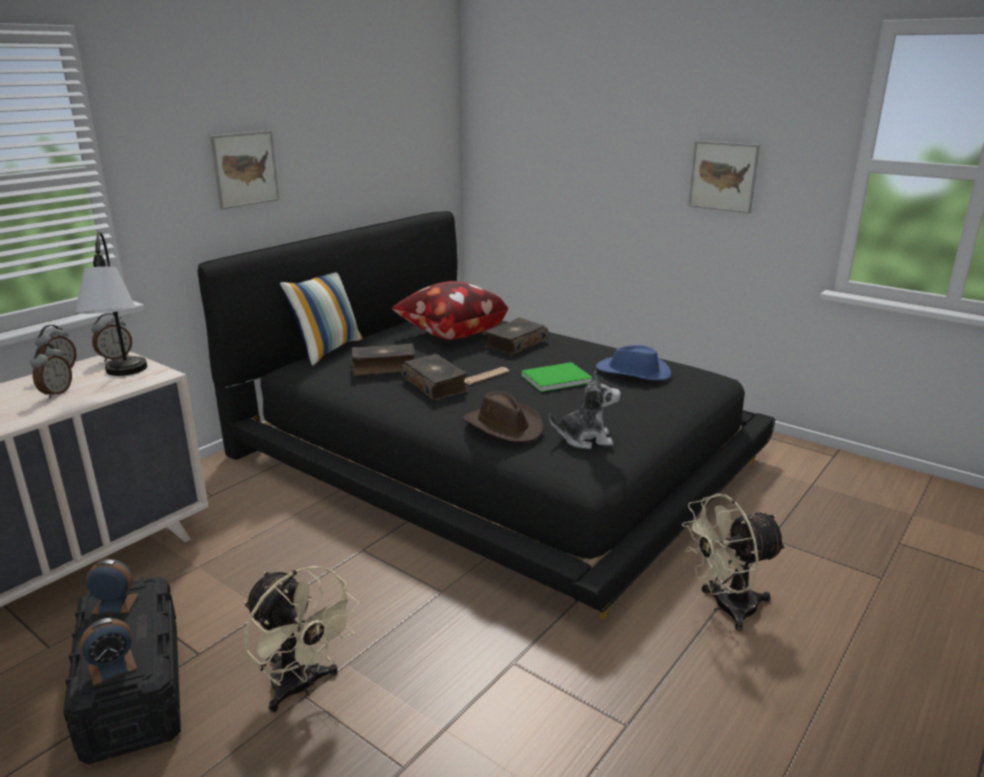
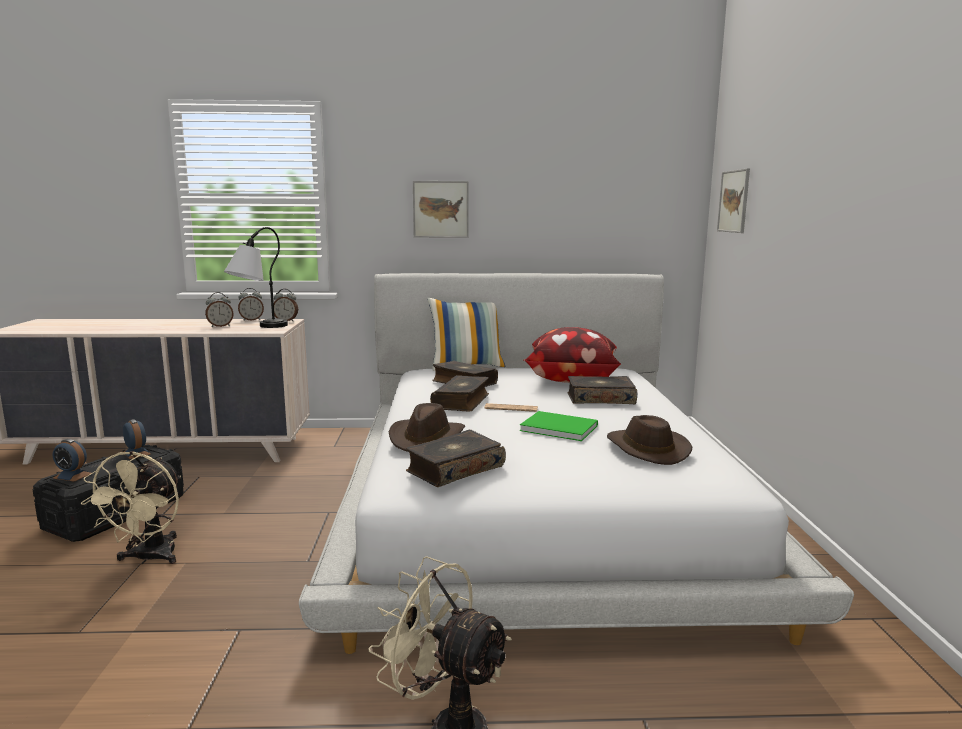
camera: 50 degrees right, 10 degrees down
(493, 455) = (536, 502): black bed -> white bed
(585, 438) = (454, 469): plush toy -> book
(633, 372) = (645, 449): blue hat -> brown hat
(723, 176) = (887, 230): picture -> picture (733, 201)

